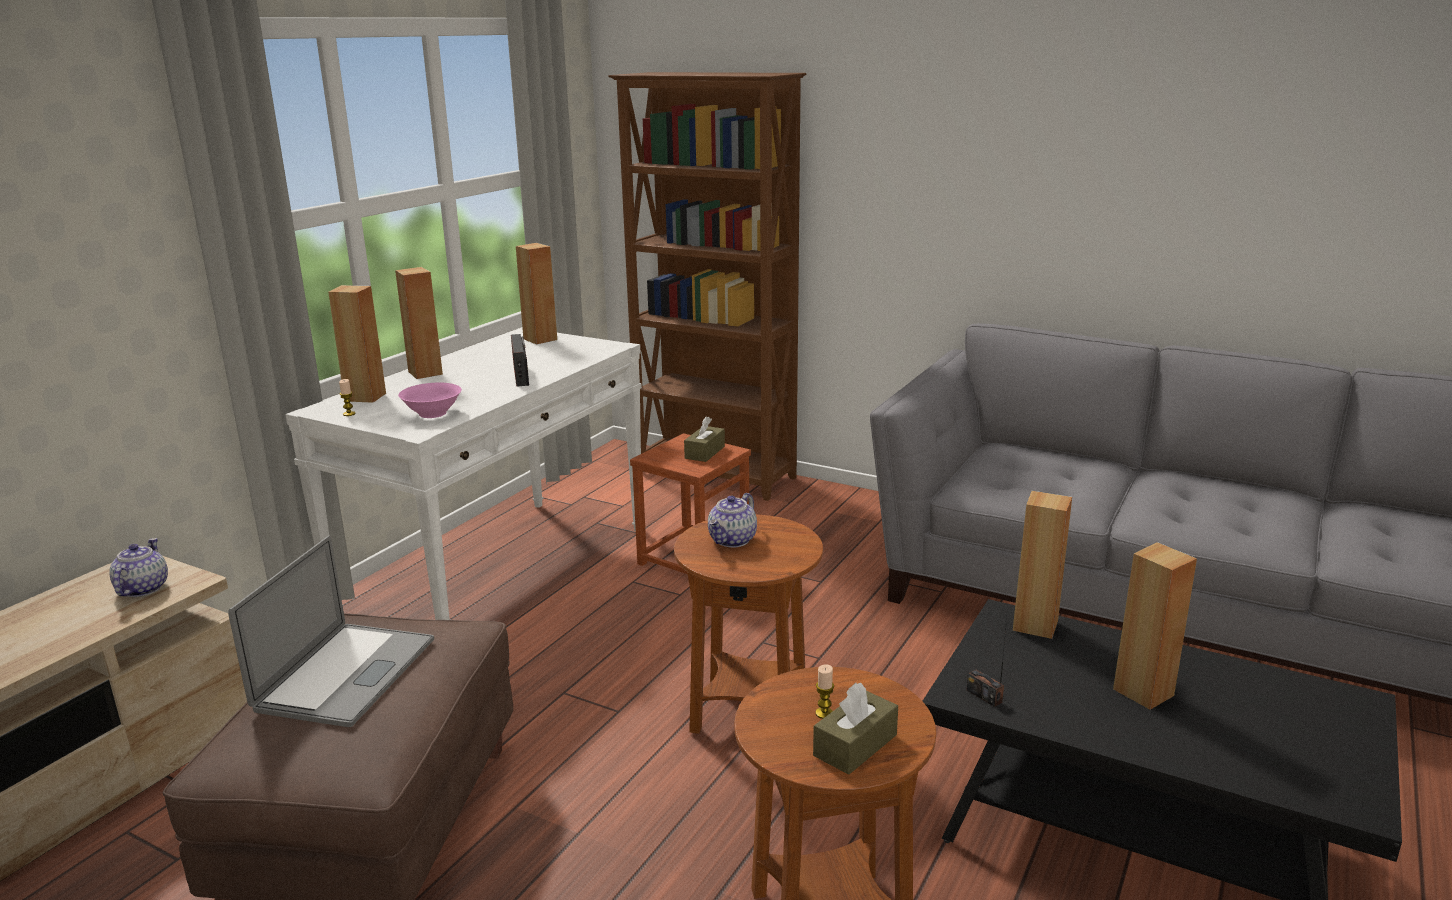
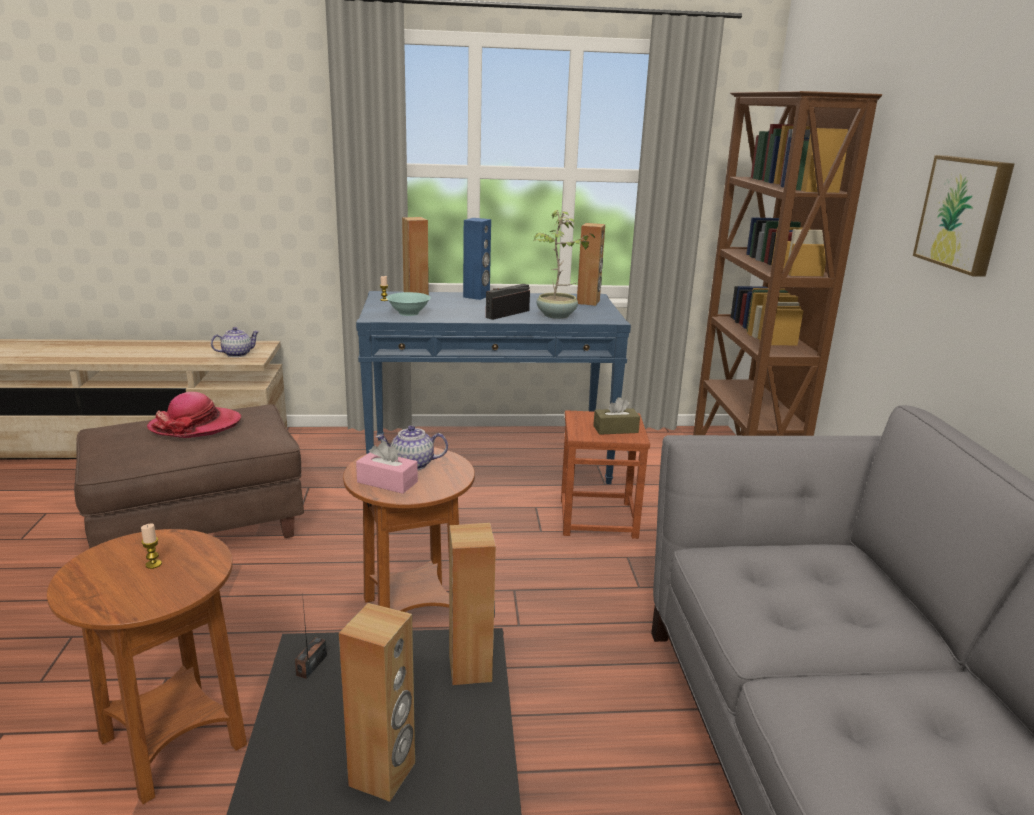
camera: 55 degrees right, 0 degrees up
(346, 674) = (195, 425): laptop -> hat
(426, 373) = (476, 296): brown speaker -> blue speaker
(433, 413) = (409, 313): pink bowl -> turquoise bowl
(500, 573) = (489, 460): white console table -> blue console table
(564, 360) = (557, 316): none -> potted plant
(759, 560) = (387, 482): none -> pink tissue box
(855, 745) = (109, 588): brown tissue box -> none
(943, 167) = (965, 213): none -> picture

